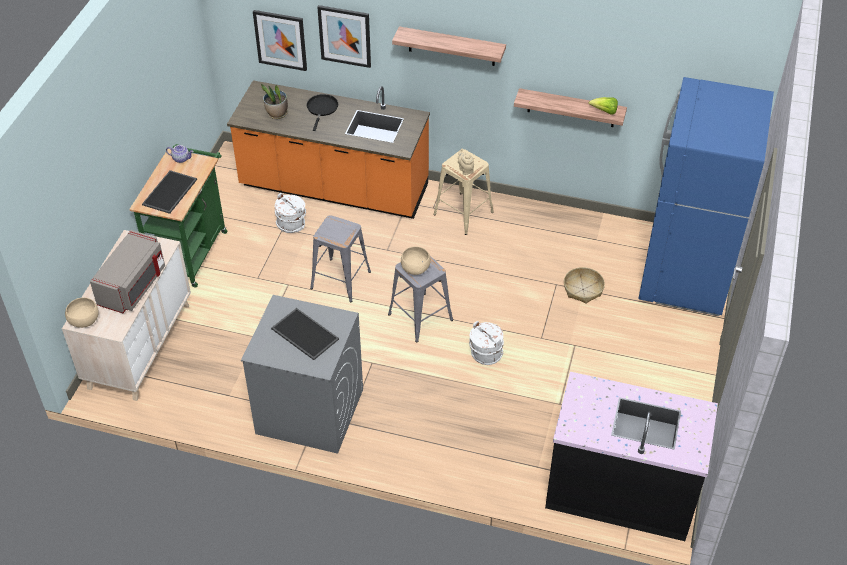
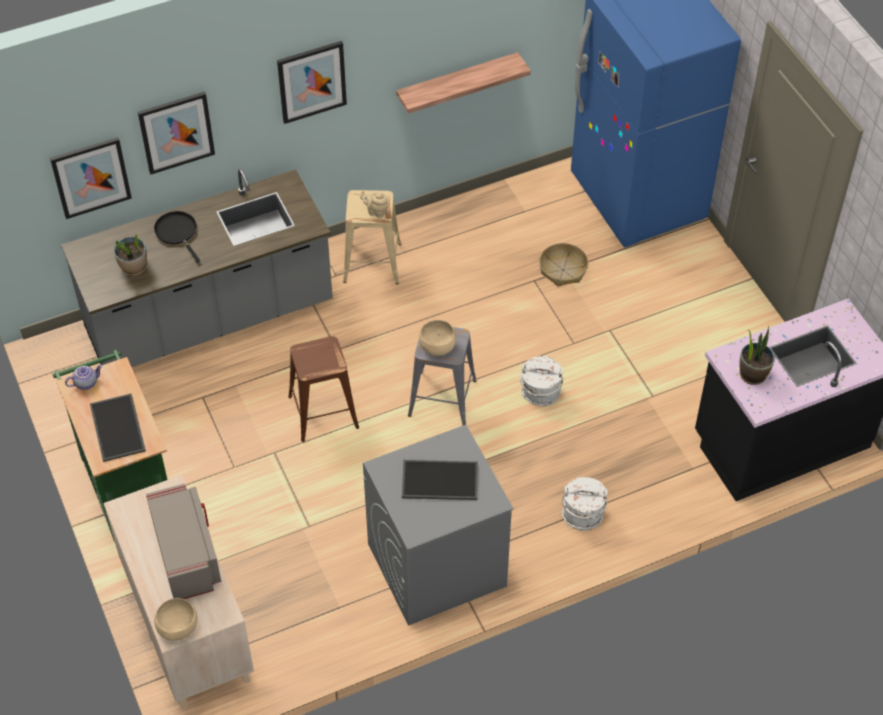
camera: 40 degrees left, 5 degrees up
(291, 224) = (206, 386): white bucket -> white bucket (582, 514)
(334, 188) = (209, 317): orange counter -> grey counter
(341, 279) = (323, 411): grey stool -> brown stool
(451, 46) = (311, 81): shelf -> picture
(587, 406) = (752, 374): none -> potted plant
(604, 111) = (503, 69): lettuce -> none

